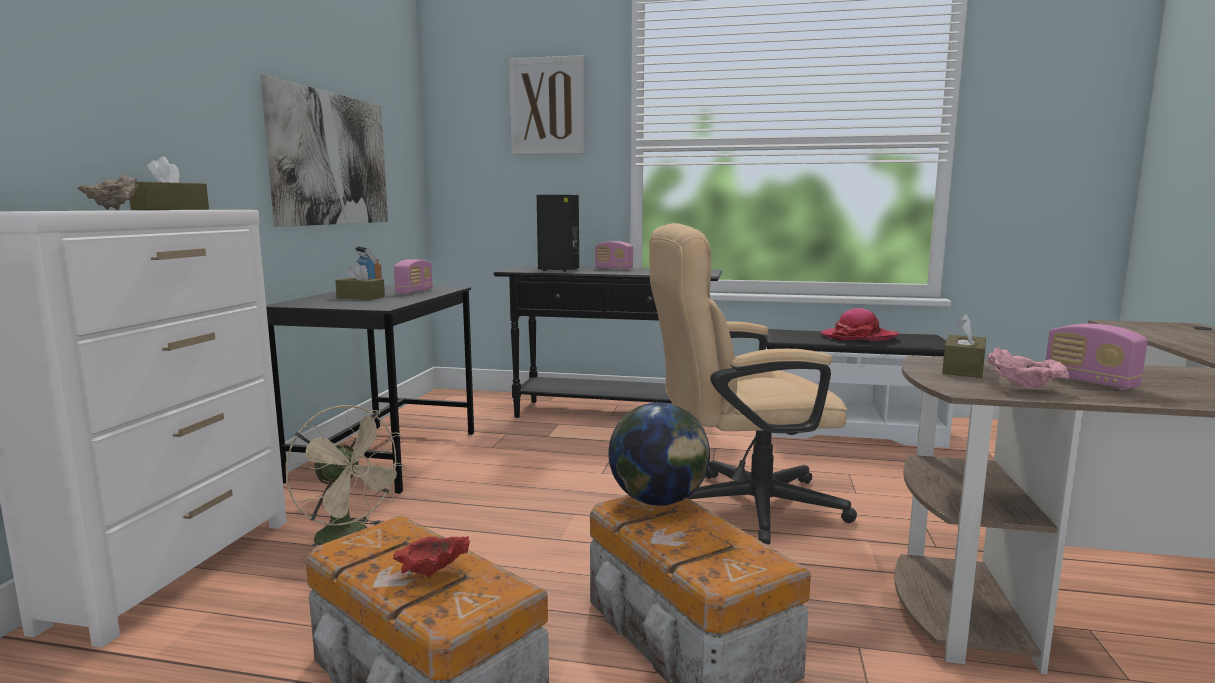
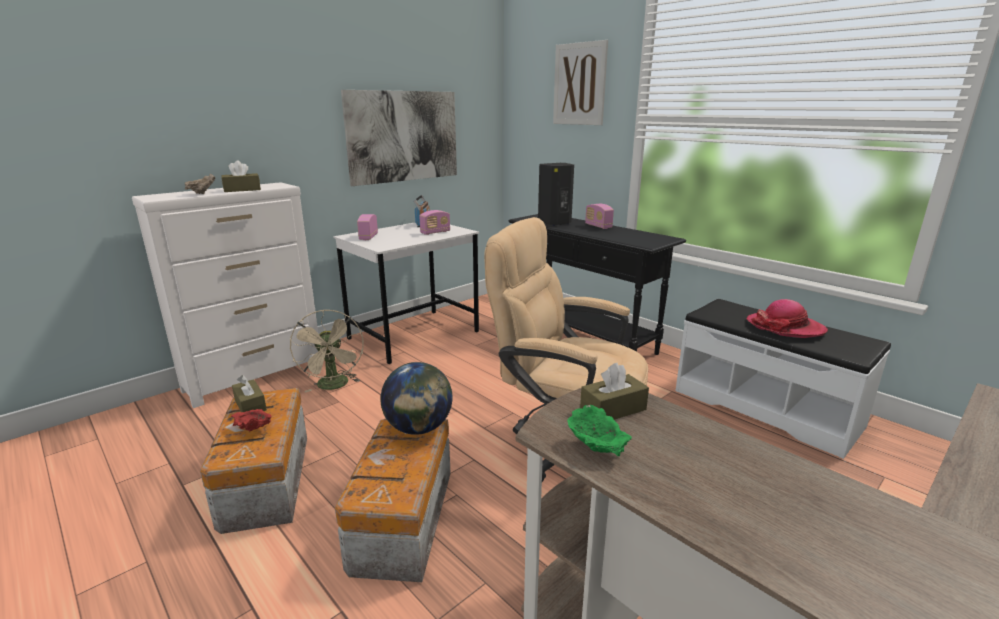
camera: 35 degrees right, 10 degrees up
(360, 297) = (395, 235): brown tissue box -> brown tissue box (250, 405)
(386, 456) = (414, 335): black desk -> white desk
(1024, 388) = (596, 449): pink bowl -> green bowl
(1090, 382) = (681, 465): radio -> radio (368, 237)

